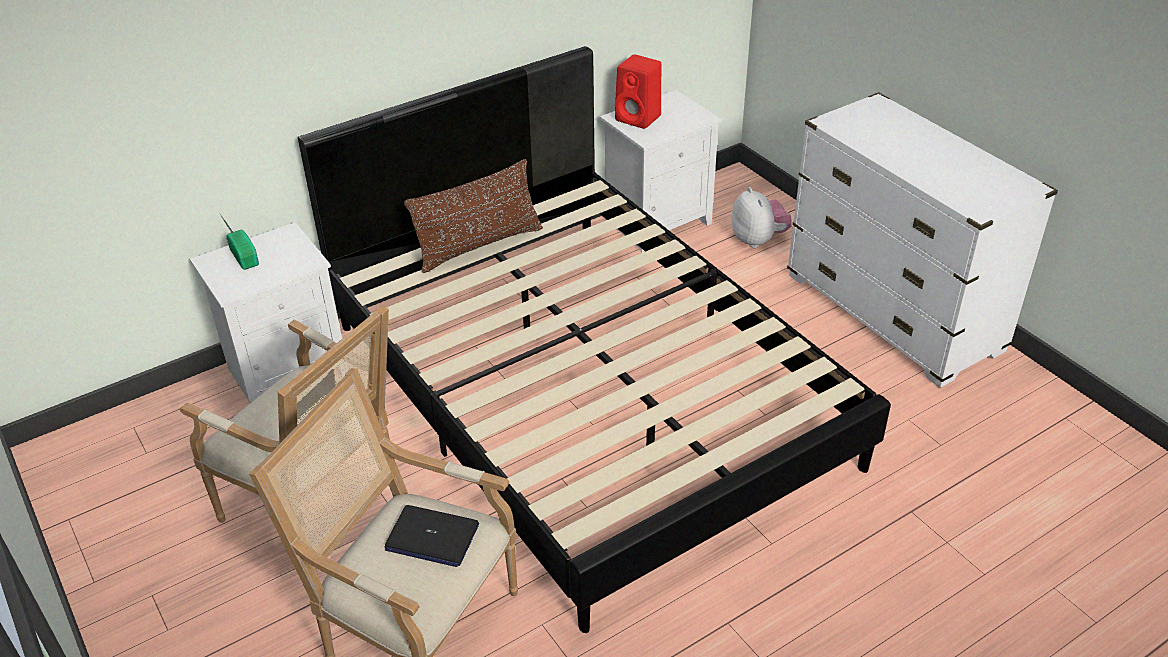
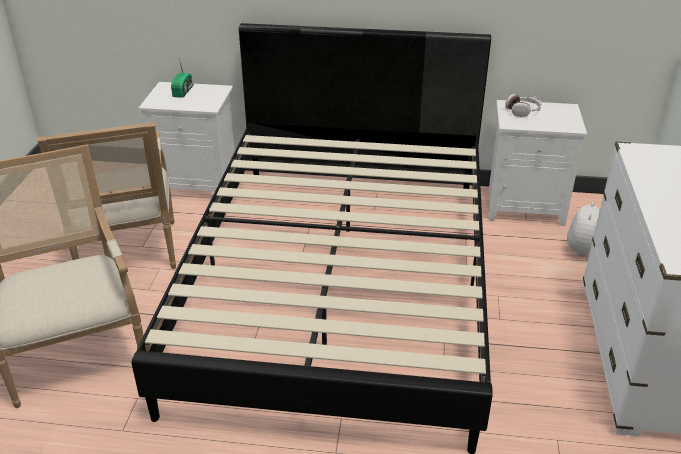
camera: 40 degrees right, 5 degrees down
(431, 537) = (80, 285): laptop -> none
(479, 245) = (344, 152): brown pillow -> none
(639, 118) = (523, 111): red speaker -> headphones

